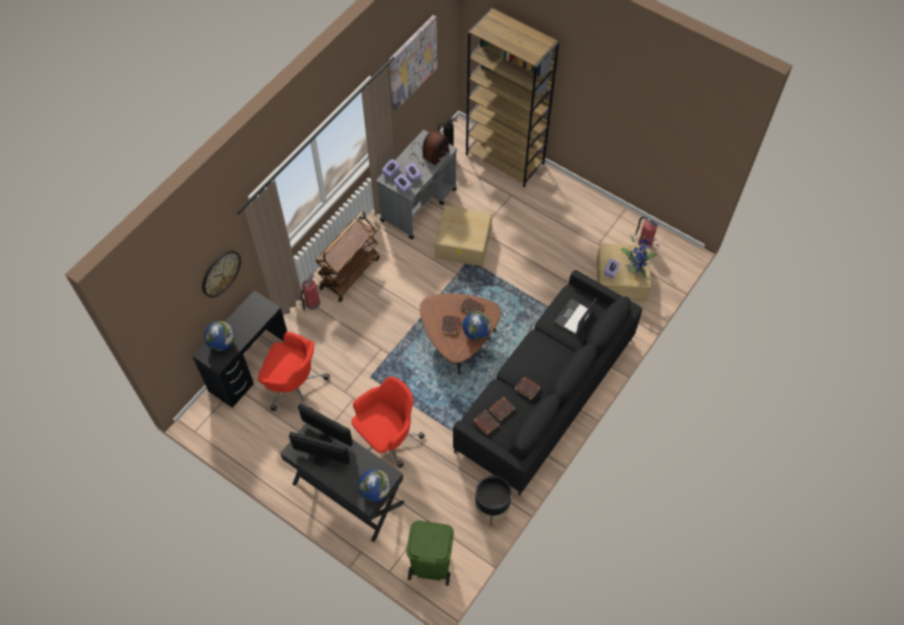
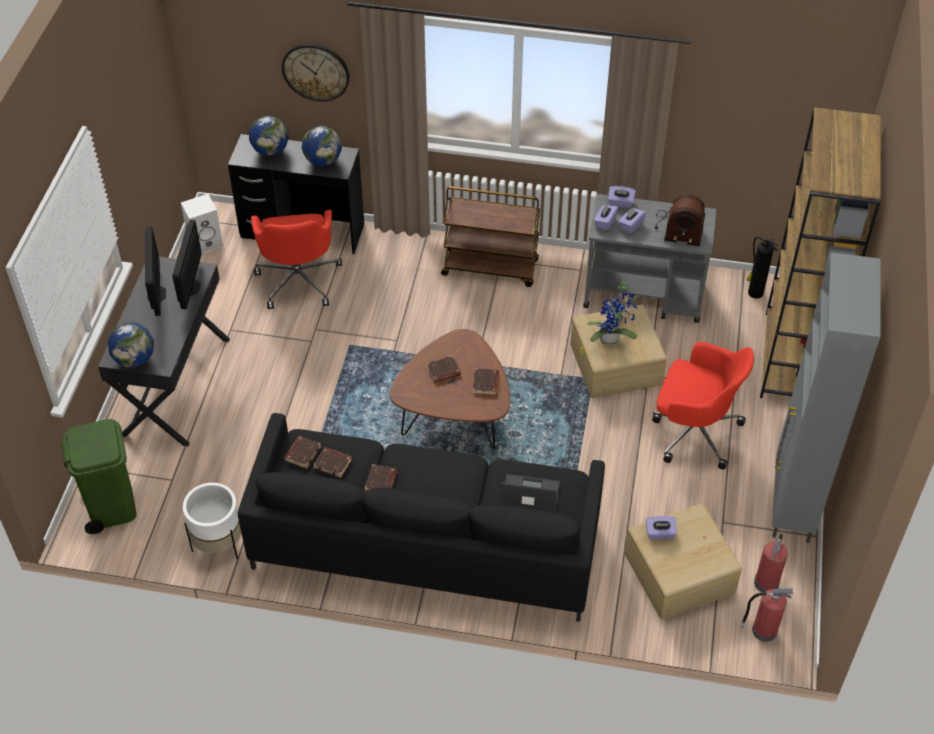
camera: 65 degrees right, 10 degrees down
(222, 431) = (206, 242): none -> white speaker
(312, 304) = (423, 250): fire extinguisher -> fire extinguisher (763, 630)
(387, 438) = (270, 395): red office chair -> red office chair (693, 431)
(412, 62) = (745, 99): picture -> none
(476, 332) = (448, 403): globe -> globe (323, 161)
(492, 508) = (218, 543): black planter -> white planter
(602, 209) = (791, 505): none -> grey cabinet
(636, 268) = (688, 564): potted plant -> potted plant (611, 339)

